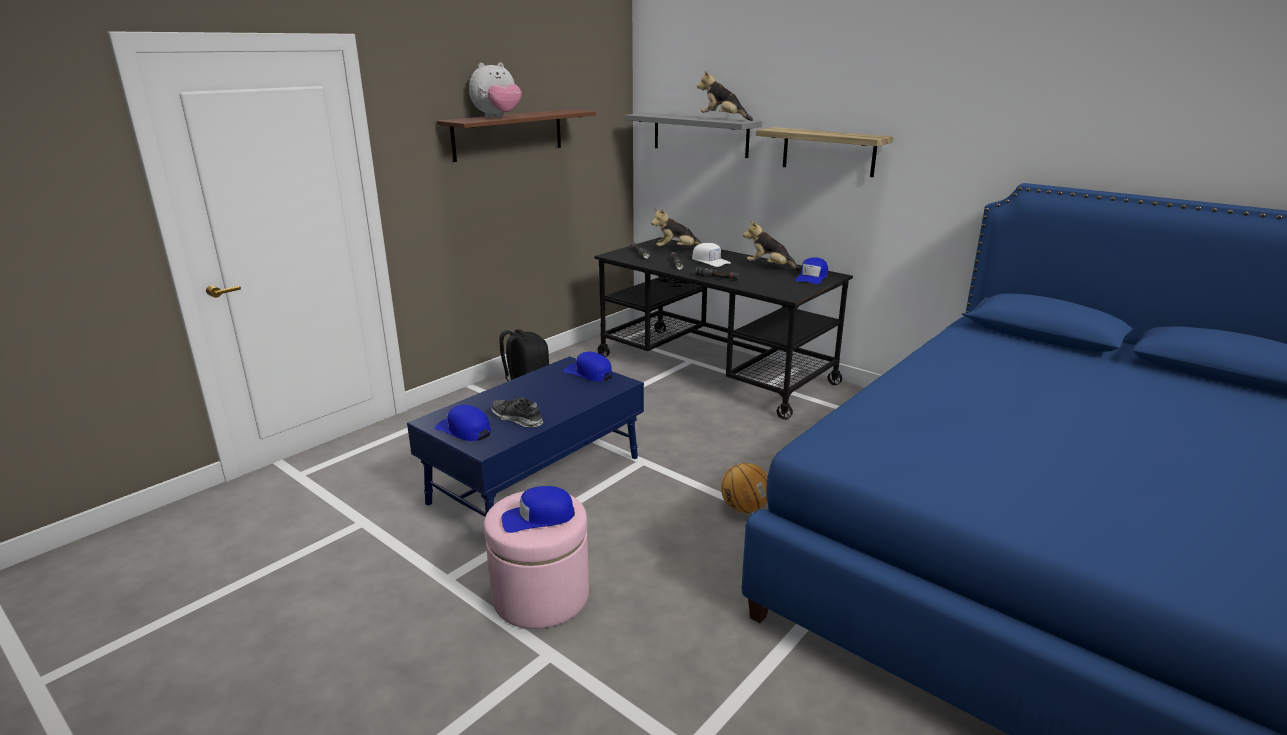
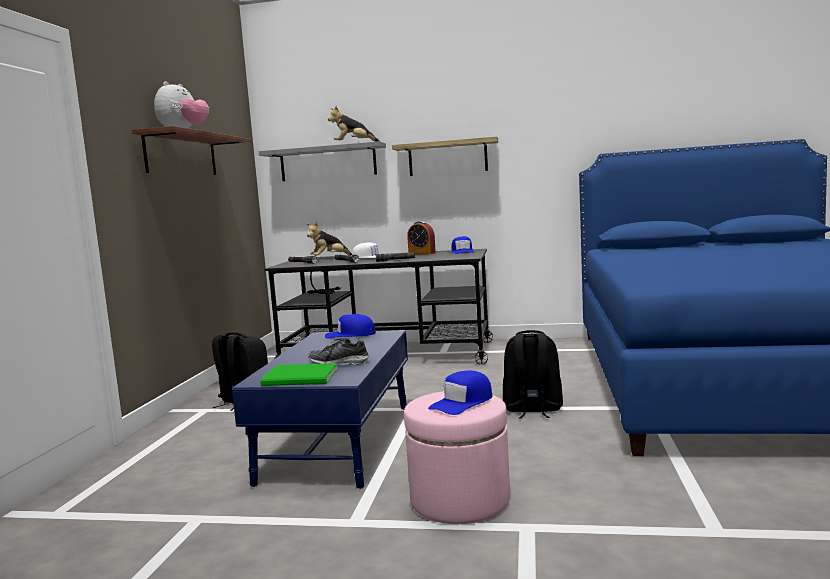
camera: 30 degrees left, 15 degrees down
(464, 430) = (302, 378): blue cap -> green book
(744, 508) = (532, 409): basketball -> black backpack
(770, 267) = (422, 253): plush toy -> alarm clock

